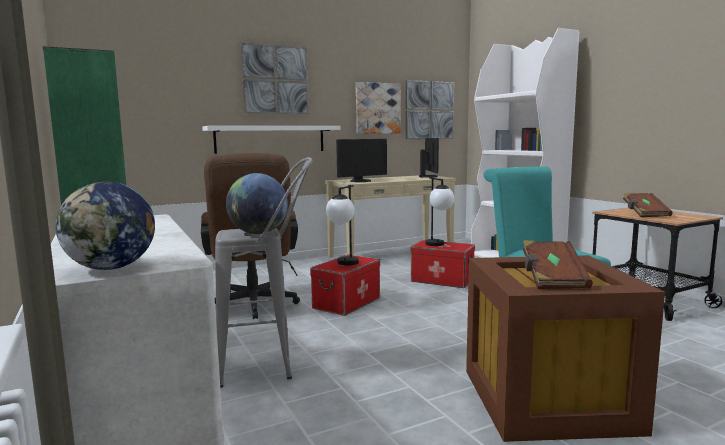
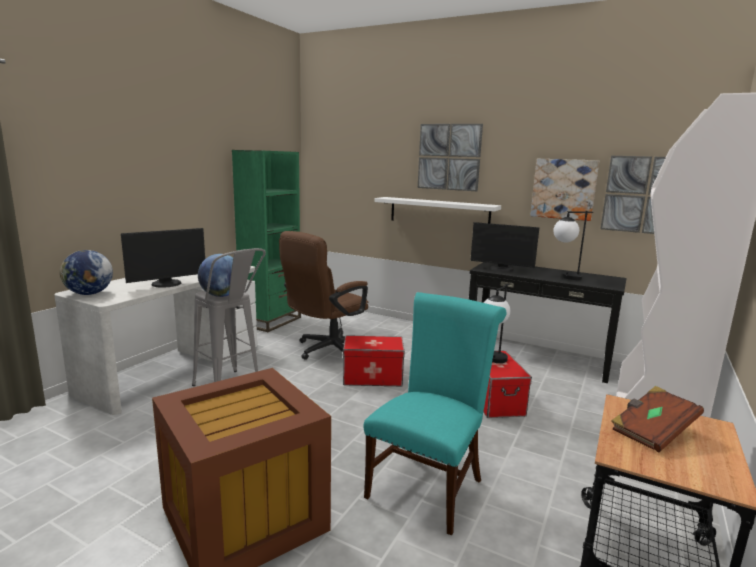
camera: 55 degrees right, 5 degrees up
(344, 265) = (367, 343): table lamp -> table lamp (565, 277)
(391, 254) = (537, 356): beige console table -> black console table
(429, 176) = (605, 281): monitor -> monitor (167, 284)
(552, 279) = (210, 407): brown book -> none

